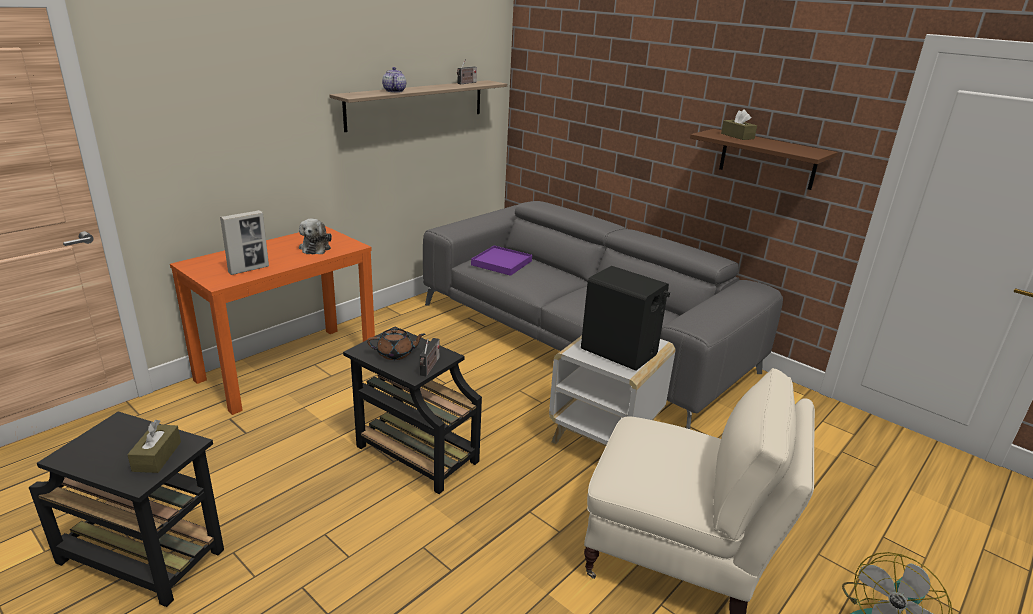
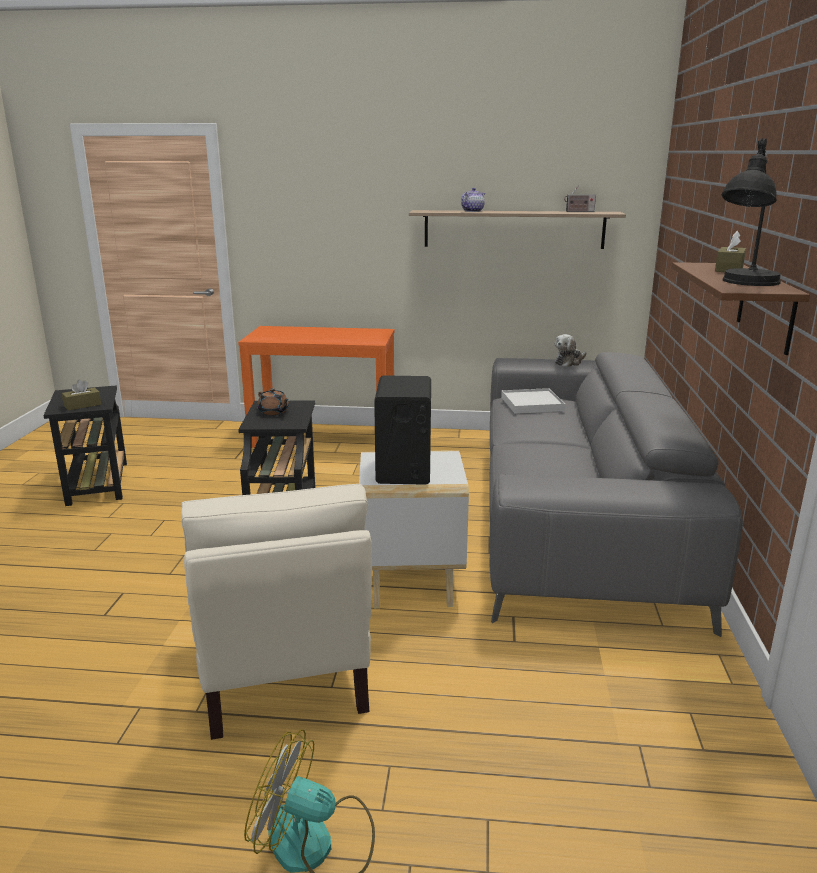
camera: 55 degrees right, 5 degrees down
(249, 269) = (284, 337): picture frame -> none
(315, 247) = (350, 337): plush toy -> plush toy (569, 362)
(429, 367) = (270, 425): radio -> none
(501, 263) = (531, 404): purple tray -> white tray
(797, 150) = (744, 285): none -> black table lamp

